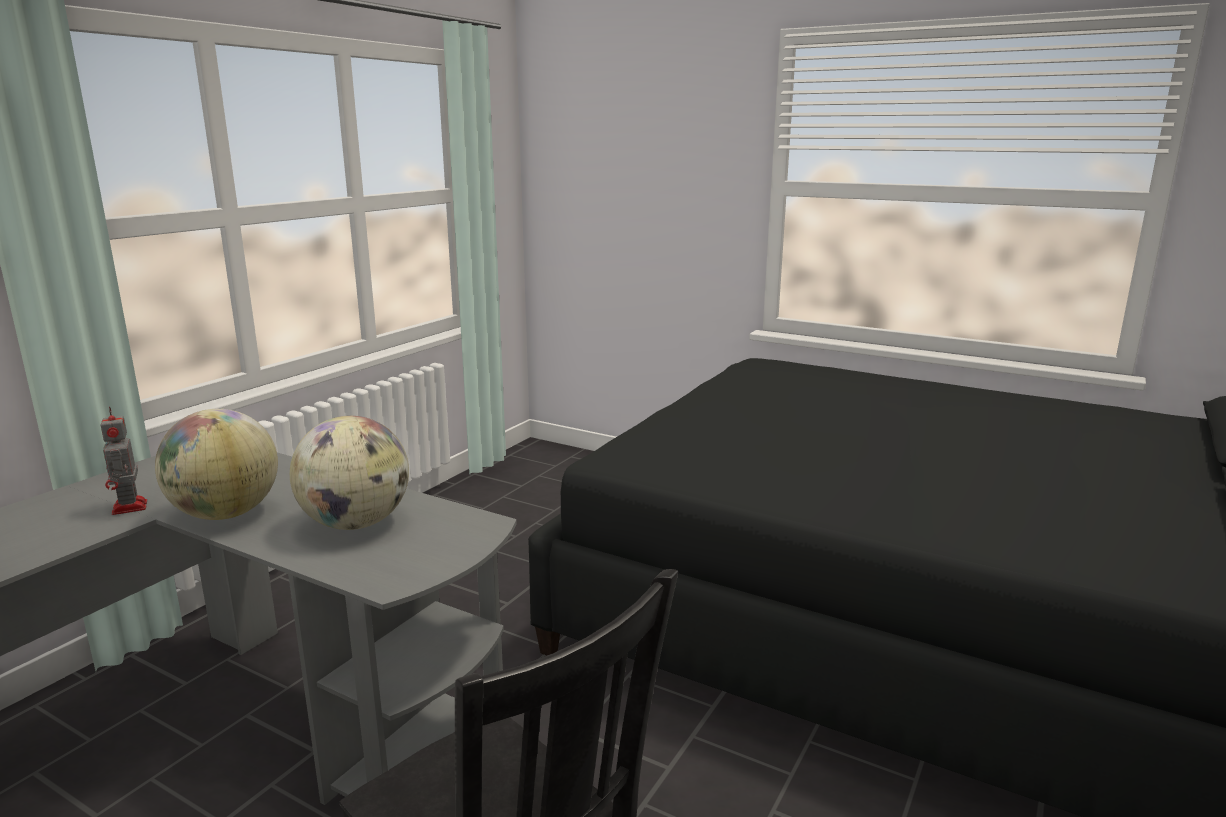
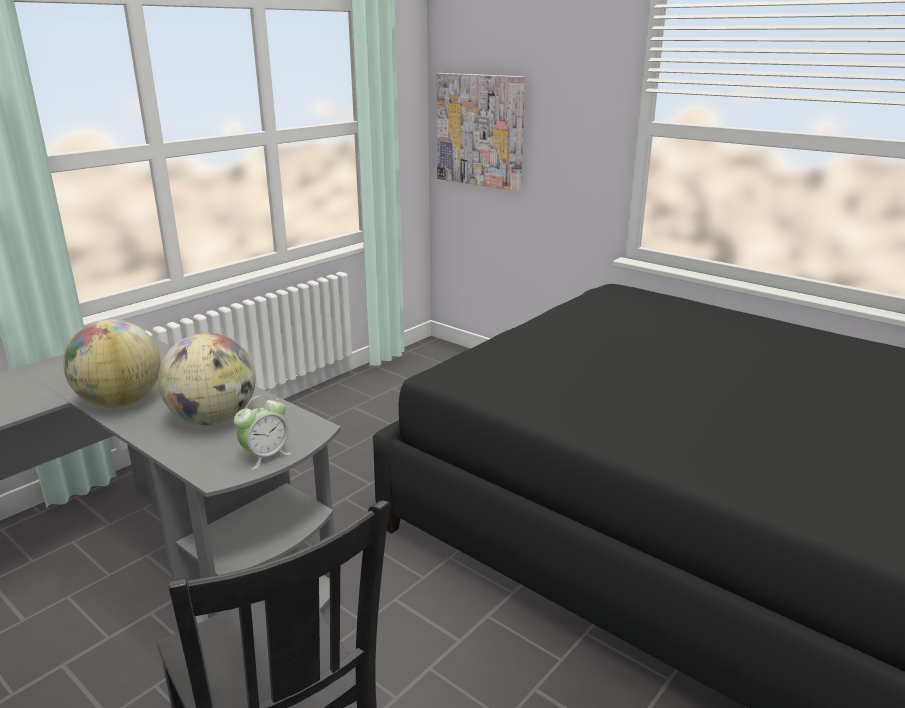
camera: 10 degrees right, 5 degrees up
(129, 508) = (54, 391): toy robot -> none
(440, 558) = (265, 456): none -> alarm clock
(585, 199) = (480, 130): none -> picture

